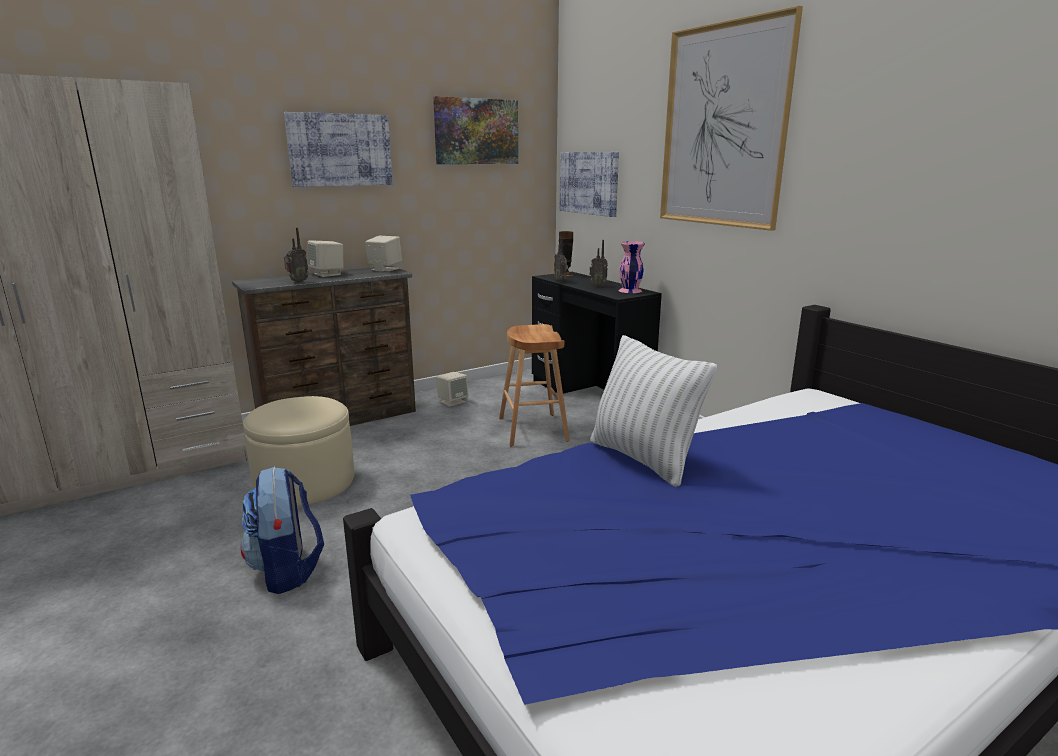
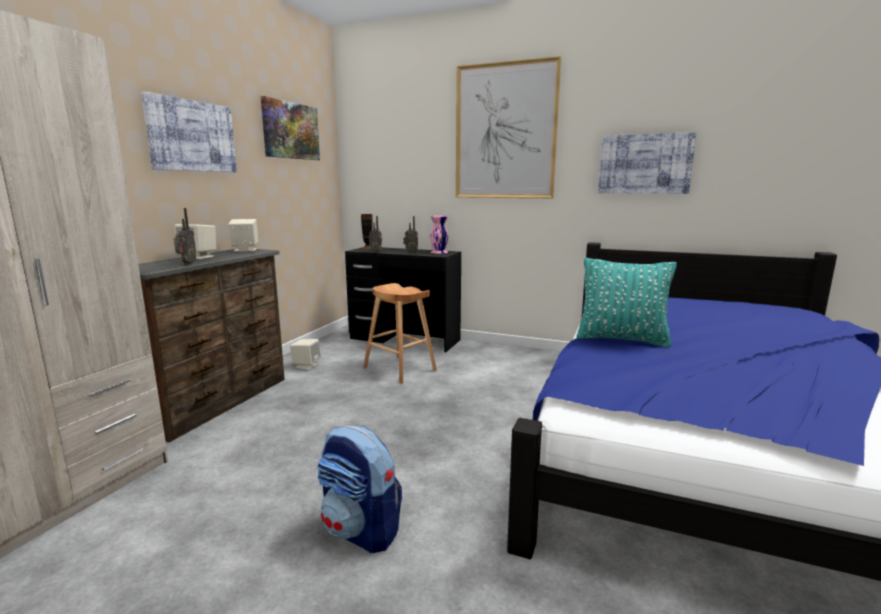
camera: 35 degrees left, 5 degrees down
(305, 482) = (264, 460): beige ottoman -> none
(589, 183) = (378, 176): picture -> picture (644, 164)
(643, 459) = (622, 339): white pillow -> turquoise pillow

